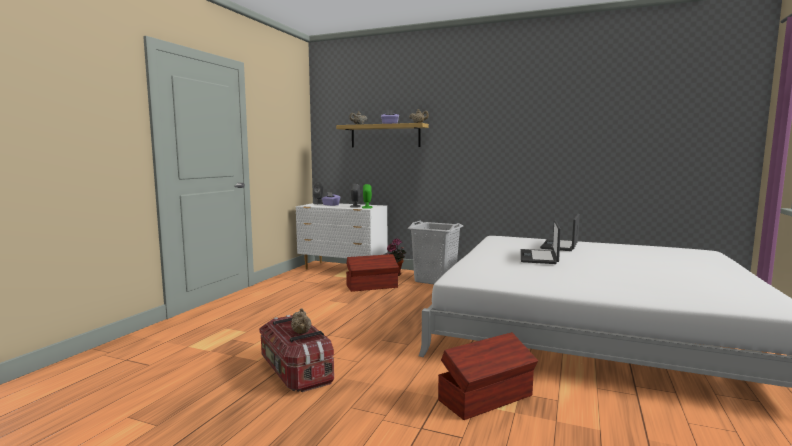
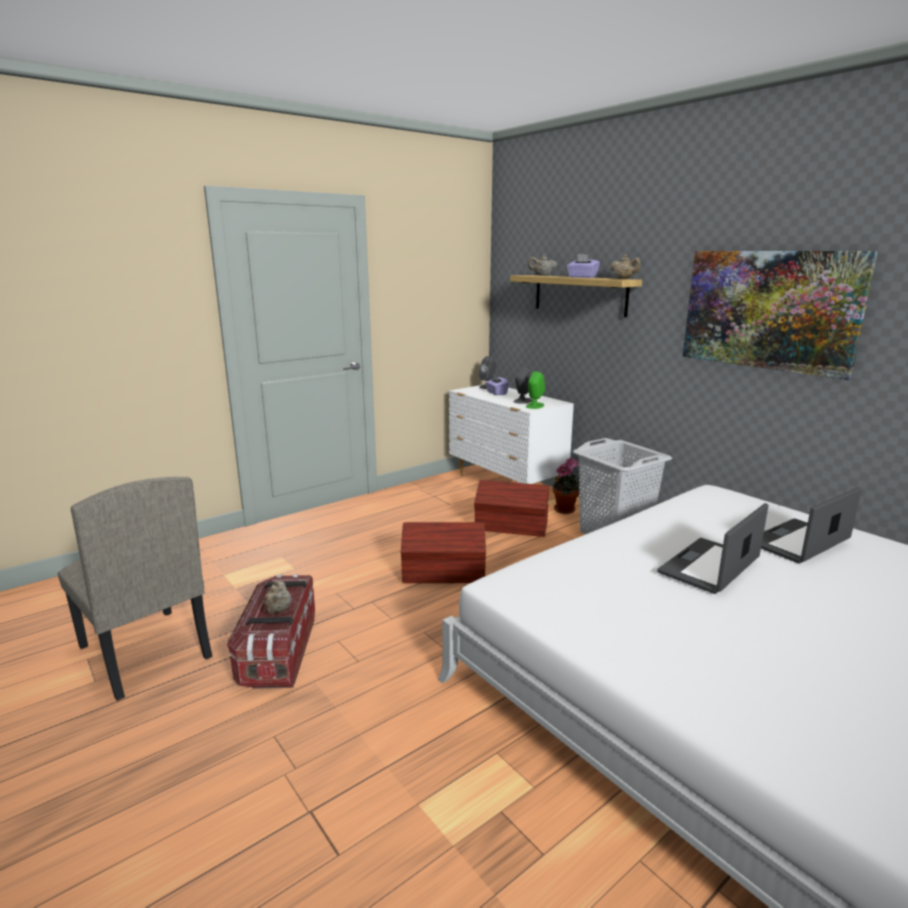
camera: 30 degrees right, 10 degrees up
(180, 399) = (144, 652): none -> beige chair
(487, 398) = (444, 799): brown storage box -> brown storage box (444, 574)
(506, 135) = (769, 310): none -> picture

